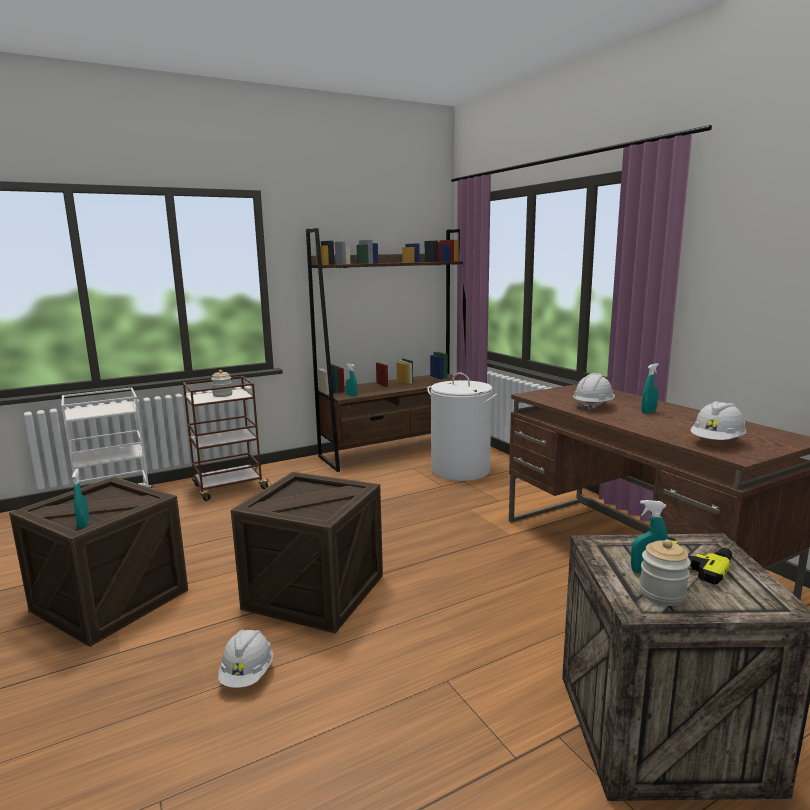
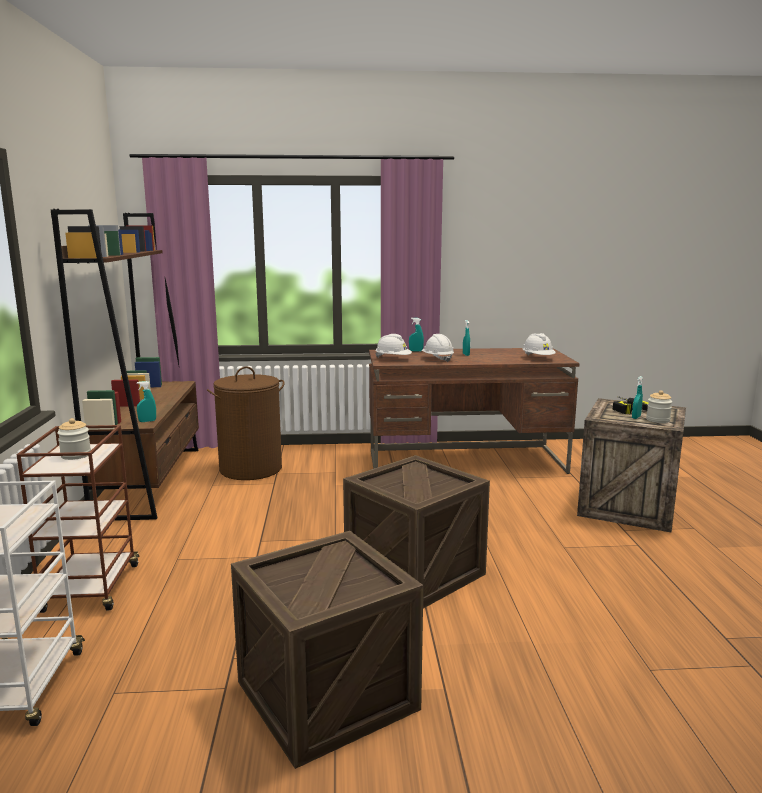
camera: 65 degrees left, 0 degrees up
(83, 525) = (373, 585): turquoise spray bottle -> turquoise spray bottle (416, 351)
(247, 674) = (520, 619): white hard hat -> white hard hat (393, 359)
(460, 470) = (251, 469): white laundry basket -> brown laundry basket

